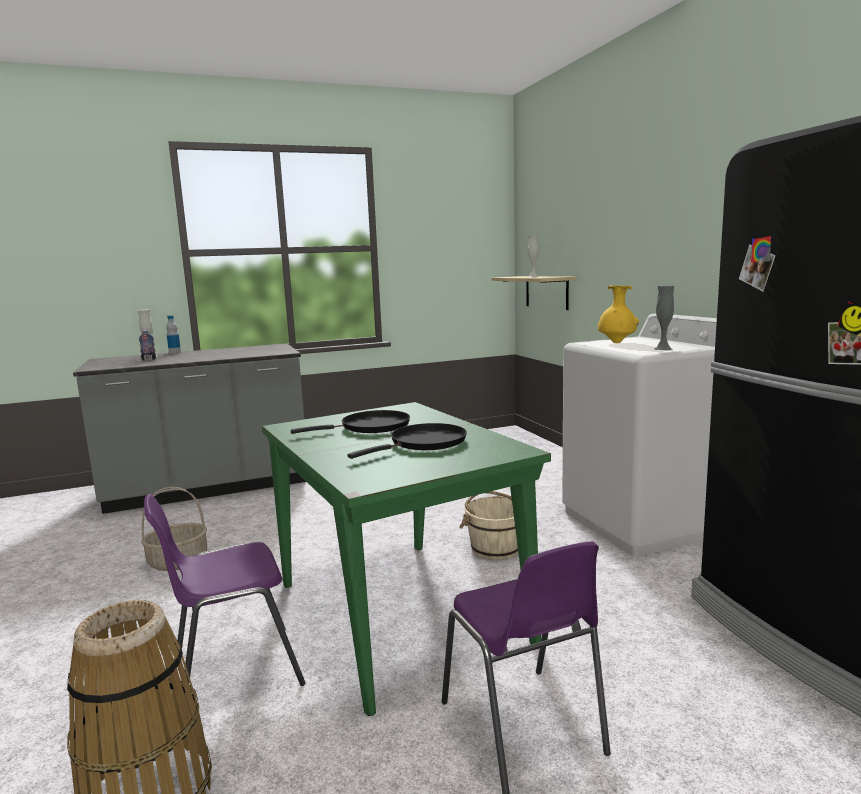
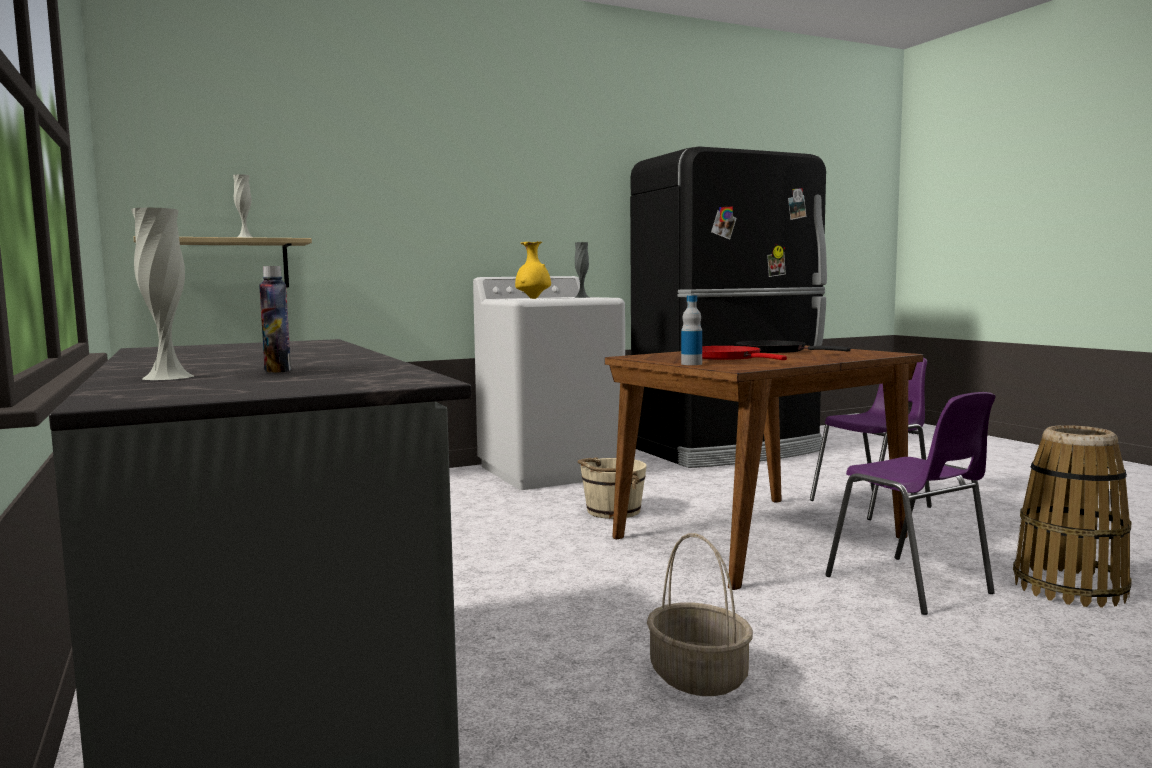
camera: 95 degrees left, 5 degrees down
(175, 353) = (131, 371): bottle -> bottle (691, 364)
(371, 427) = (727, 358): black frying pan -> red frying pan
(400, 612) = (760, 537): green dining table -> brown dining table

